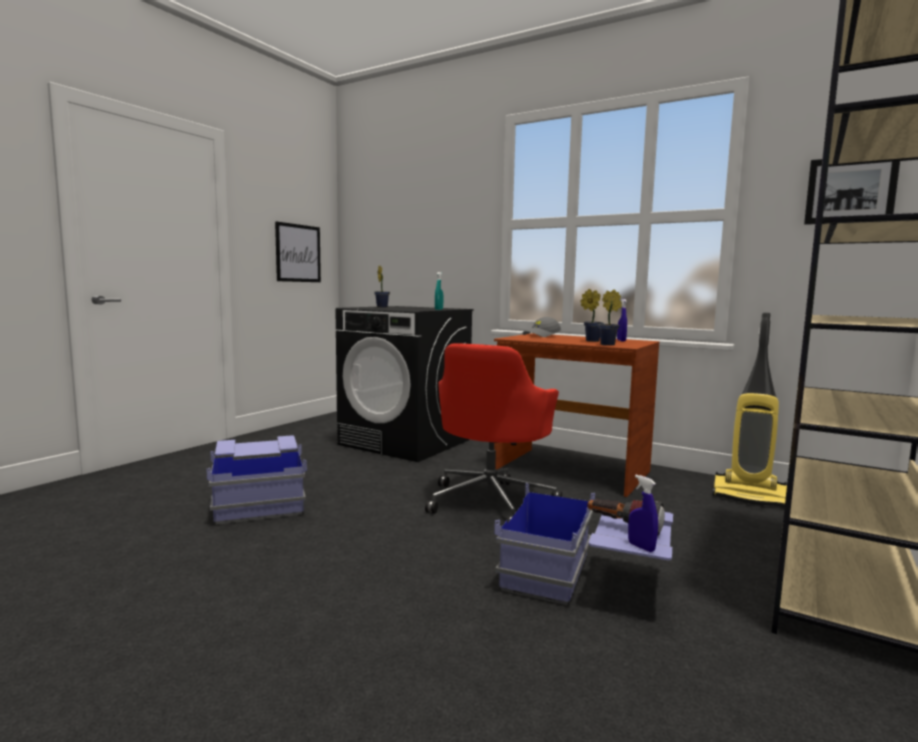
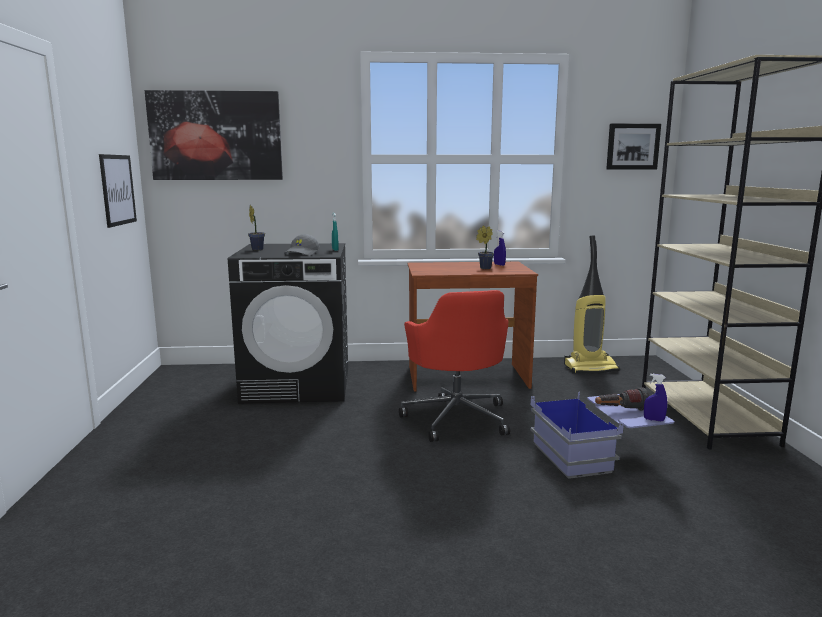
camera: 35 degrees left, 5 degrees up
(259, 498) = (271, 477): blue storage box -> none
(387, 210) = (216, 136): none -> picture
(541, 335) = (429, 265): grey cap -> grey cap (302, 253)
(609, 344) = (511, 272): potted plant -> none

